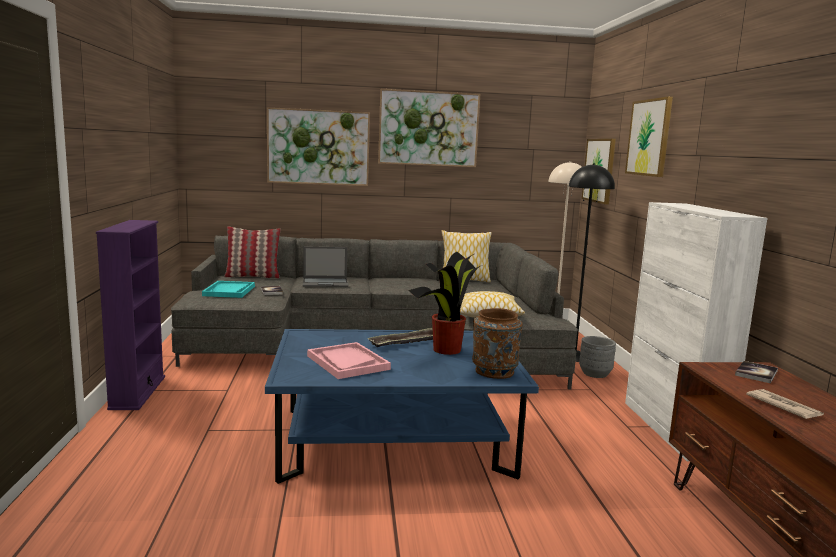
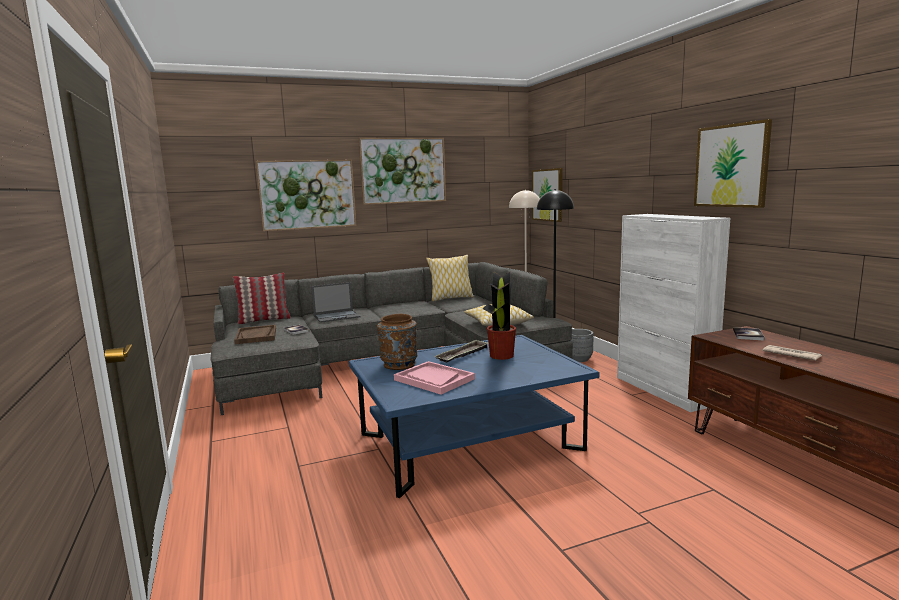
camera: 15 degrees left, 0 degrees up
(137, 392) = (201, 446): purple bookcase -> none
(229, 291) = (256, 336): turquoise tray -> brown tray
(494, 372) = (556, 367): brown vase -> brown vase (399, 365)
(649, 137) = (599, 164): picture -> picture (731, 166)

